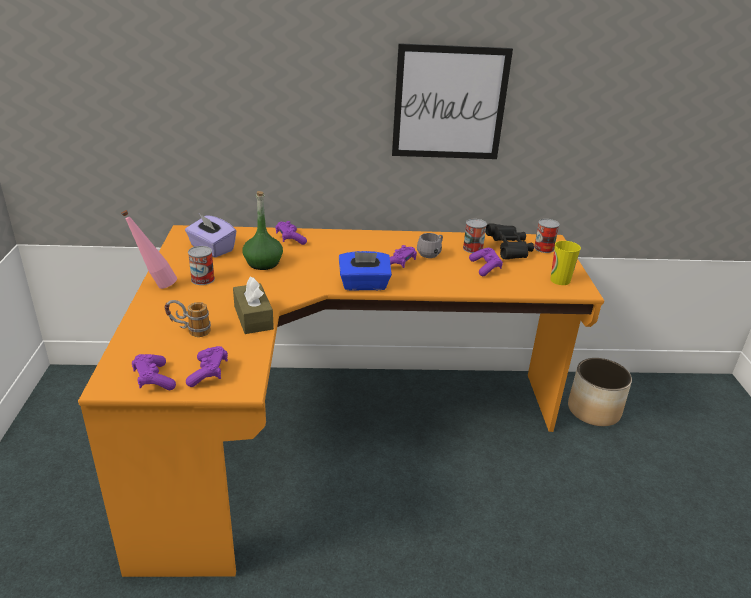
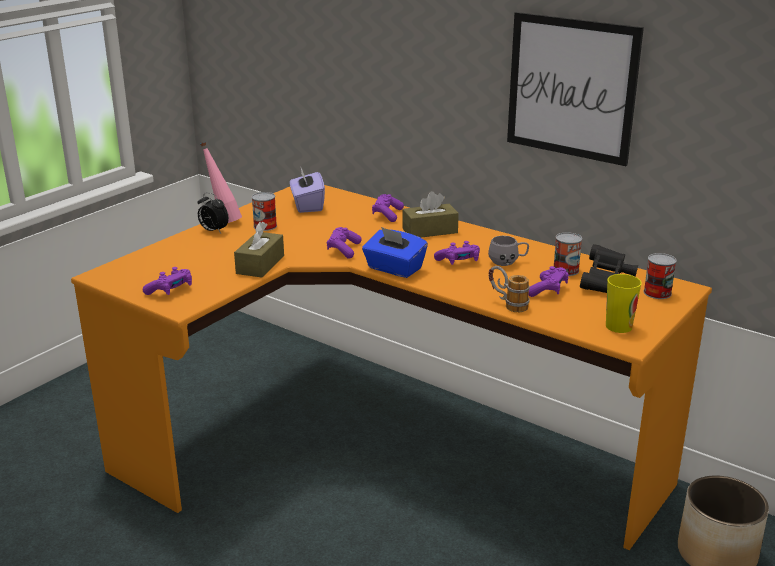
camera: 40 degrees right, 5 degrees down
(154, 380) = (130, 282): purple game controller -> purple game controller (343, 250)
(160, 299) = (213, 231): none -> alarm clock
(189, 331) = (200, 259): mug -> mug (507, 304)
(263, 263) = (333, 227): green bottle -> none
(342, 244) = (430, 231): none -> brown tissue box

